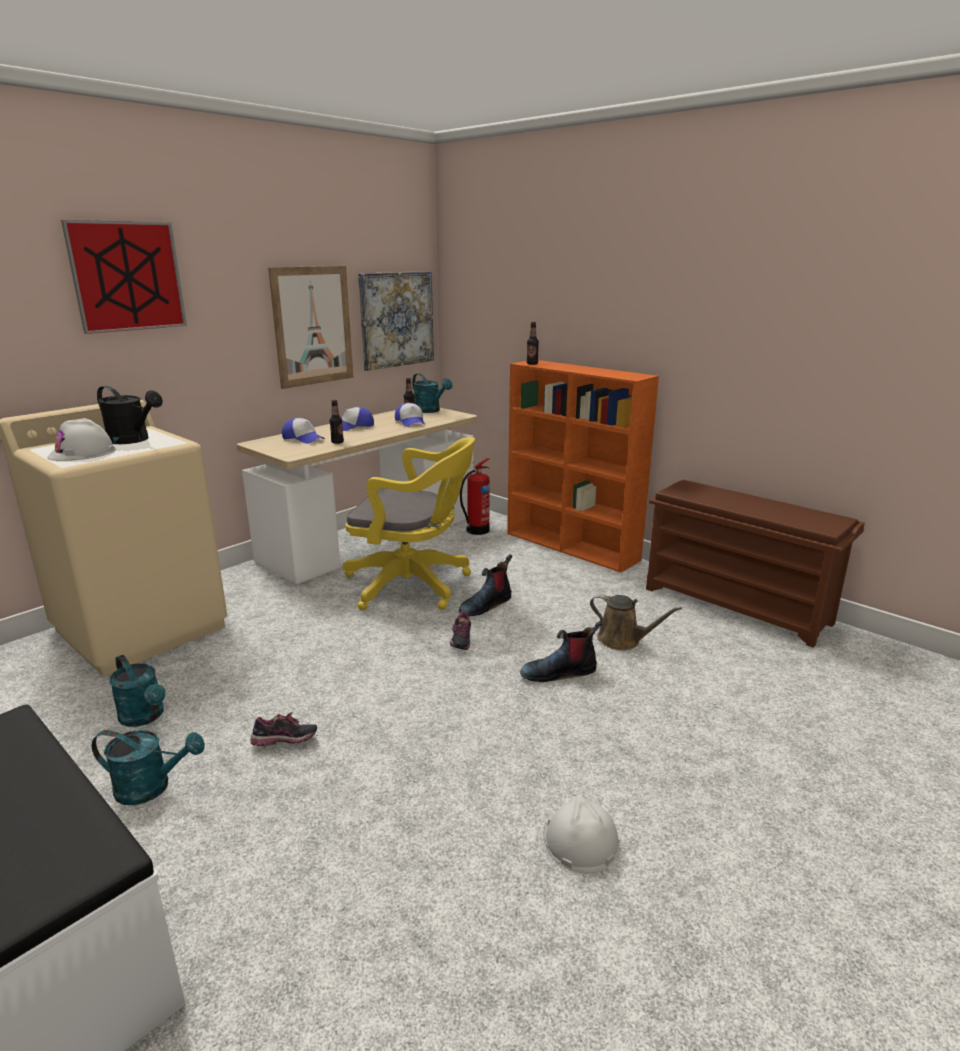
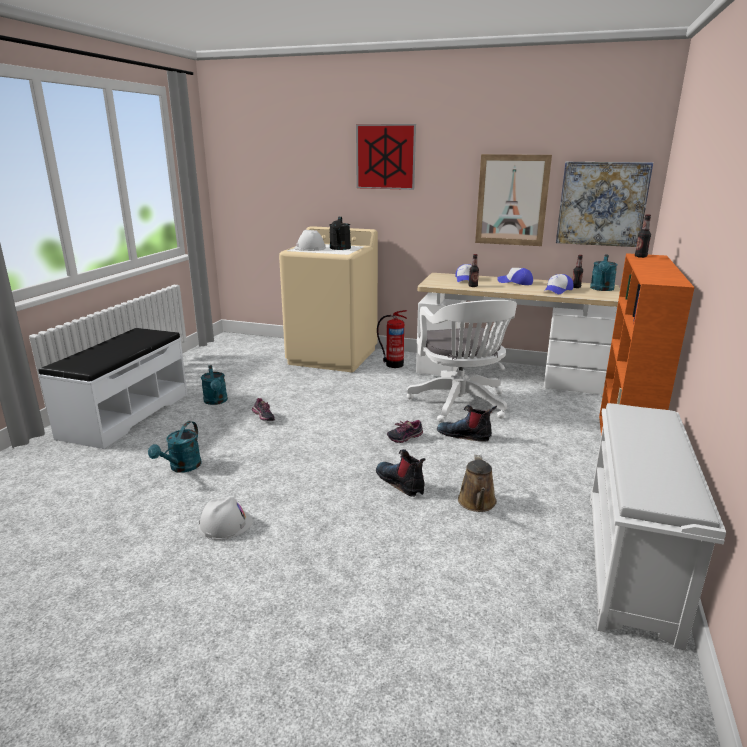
camera: 65 degrees right, 0 degrees up
(145, 717) = (263, 383): turquoise watering can -> turquoise watering can (182, 467)
(414, 585) = (461, 405): yellow office chair -> white office chair
(476, 531) = (583, 403): fire extinguisher -> fire extinguisher (393, 364)
(738, 605) = (631, 565): brown shoe rack -> white shoe rack

